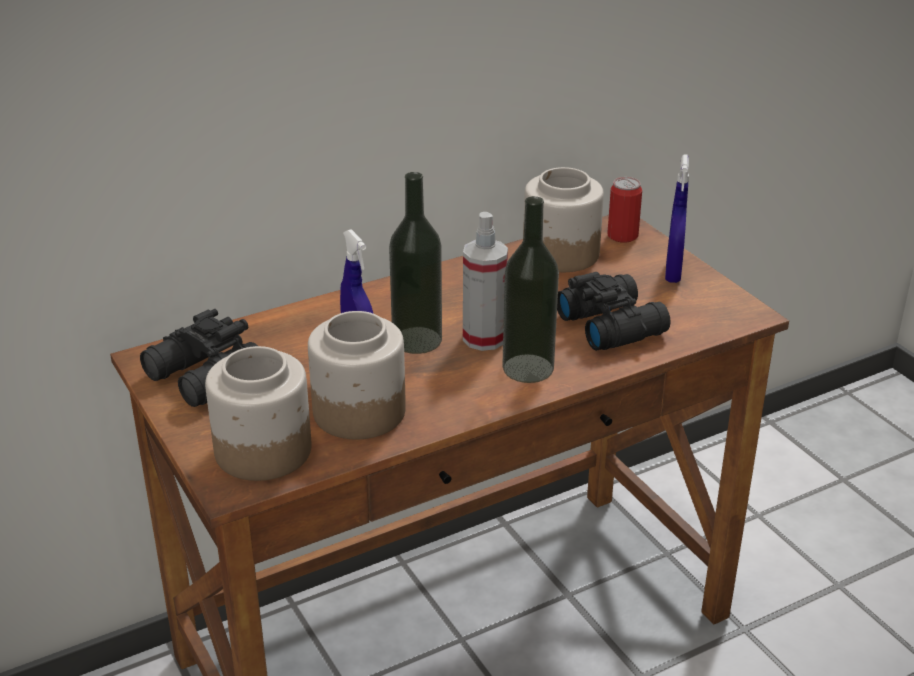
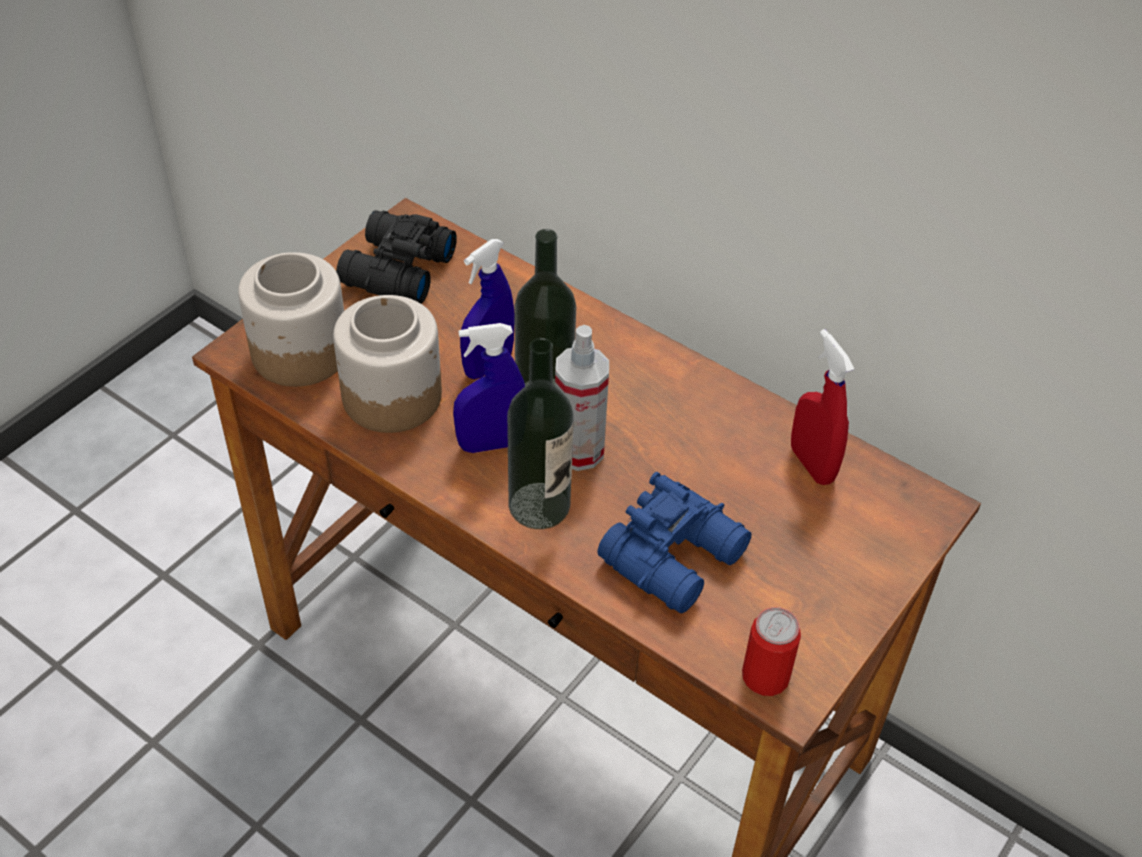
camera: 65 degrees right, 15 degrees up
(560, 253) = (811, 464): jar -> red spray bottle
(612, 324) = (677, 557): black binoculars -> blue binoculars
(622, 236) = (902, 514): can -> can (765, 676)
(673, 273) = (840, 590): blue spray bottle -> blue spray bottle (491, 444)

